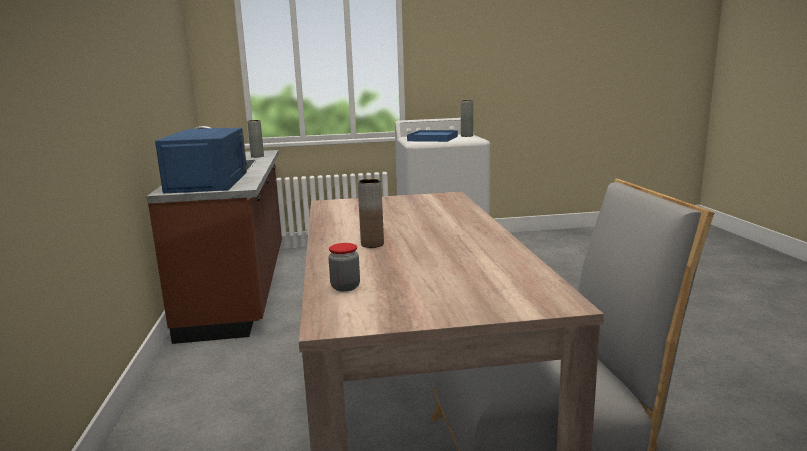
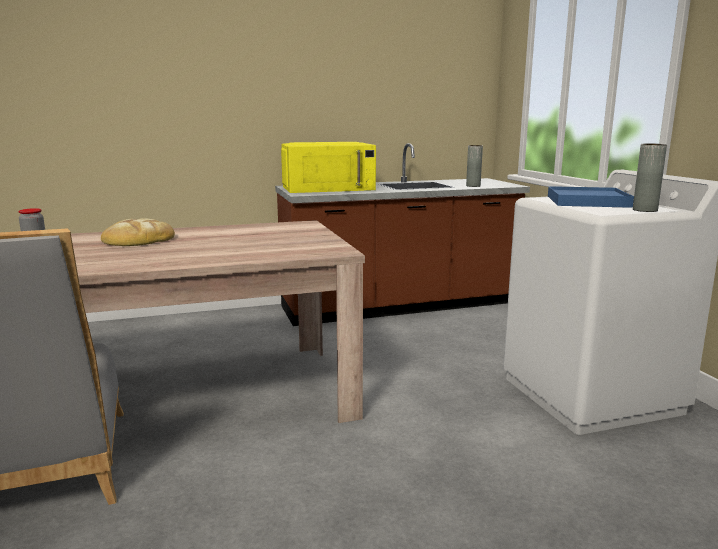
camera: 80 degrees right, 0 degrees up
(208, 182) = (329, 188): blue microwave -> yellow microwave
(372, 244) = (138, 239): brown vase -> bread

